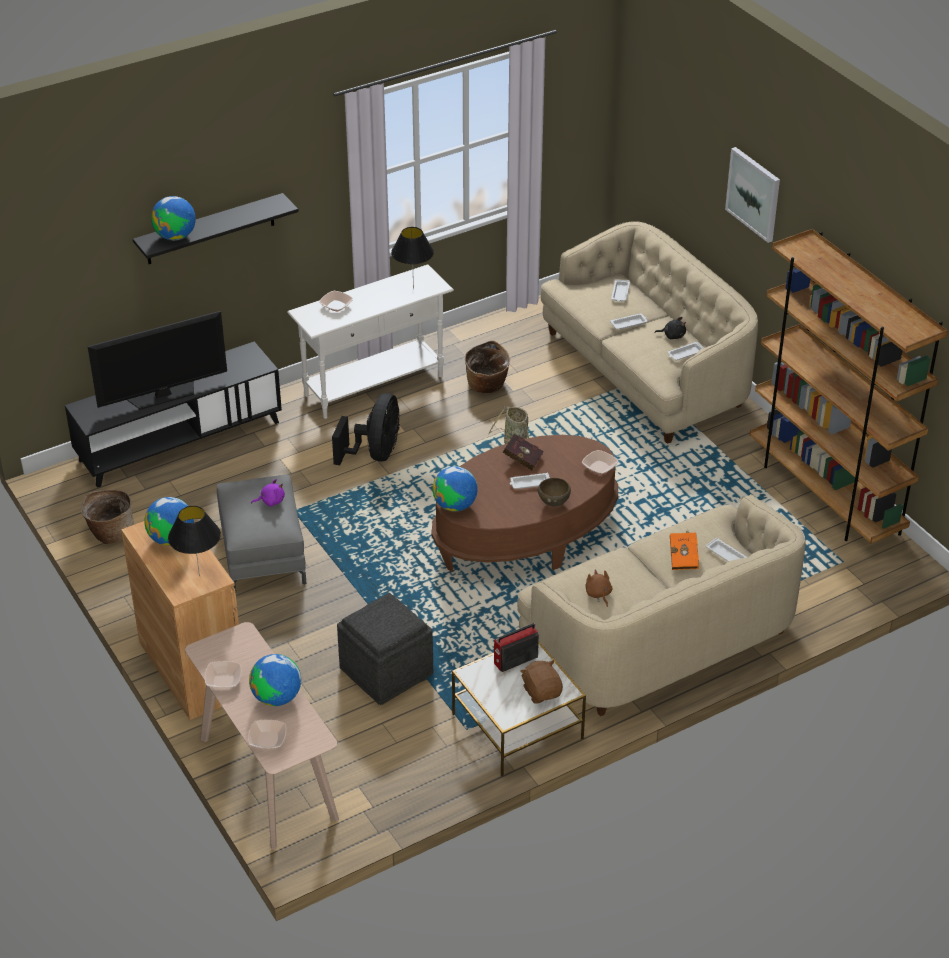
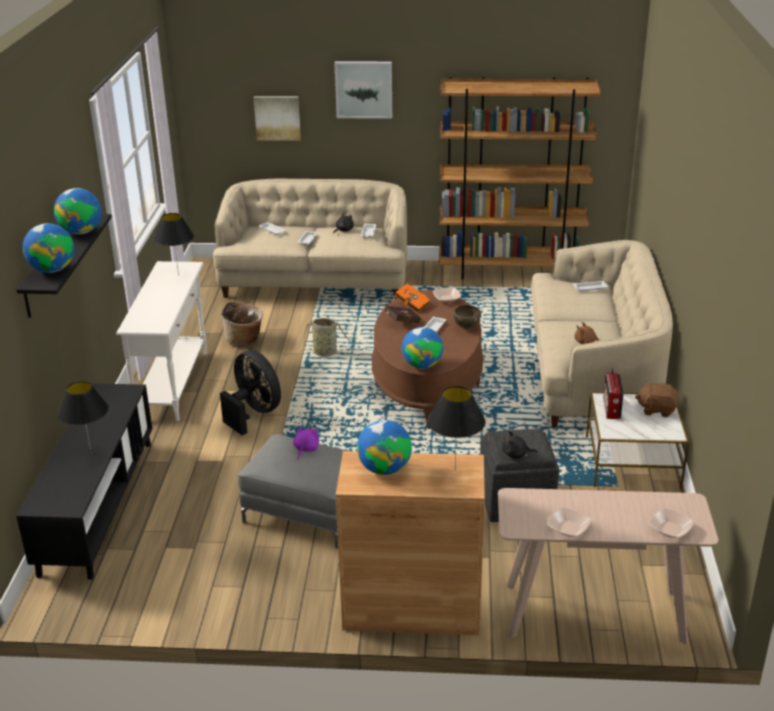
camera: 55 degrees left, 10 degrees down
(110, 532) = (167, 594): basket -> none
(163, 395) = (91, 453): television -> black table lamp
(277, 697) = (617, 506): globe -> globe (81, 232)
(336, 305) = (146, 310): bowl -> none
(366, 624) = (516, 454): none -> black plush toy
(683, 557) = (578, 302): orange book -> orange book (411, 305)
(685, 175) = (277, 117): none -> picture

